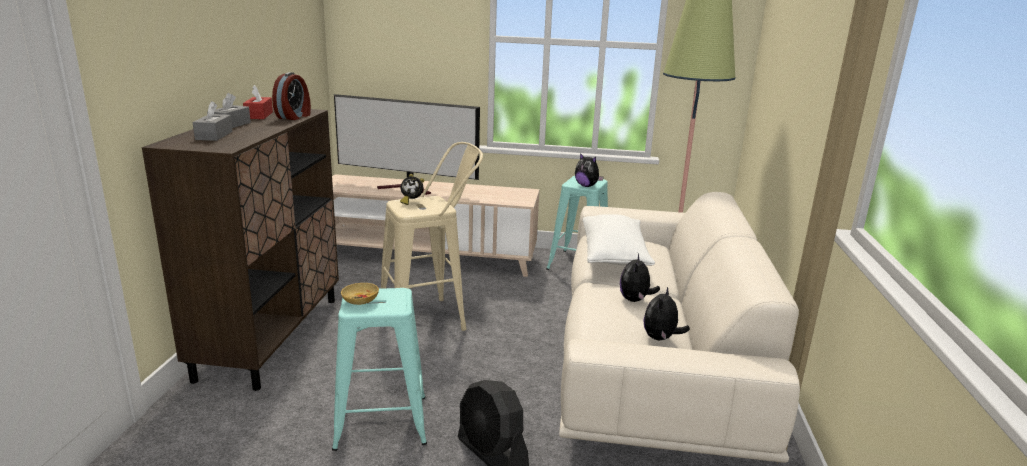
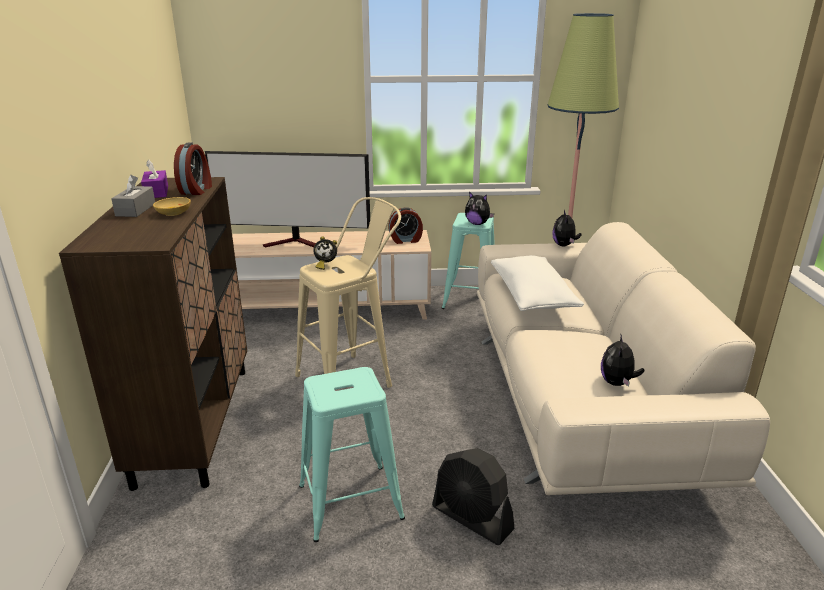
camera: 10 degrees left, 5 degrees up
(214, 135) = (129, 227): grey tissue box -> none
(259, 115) = (156, 192): red tissue box -> purple tissue box
(360, 300) = (328, 389): beige bowl -> beige bowl (174, 213)
(514, 196) = (405, 240): none -> alarm clock
(635, 300) = (575, 344): plush toy -> plush toy (564, 245)

